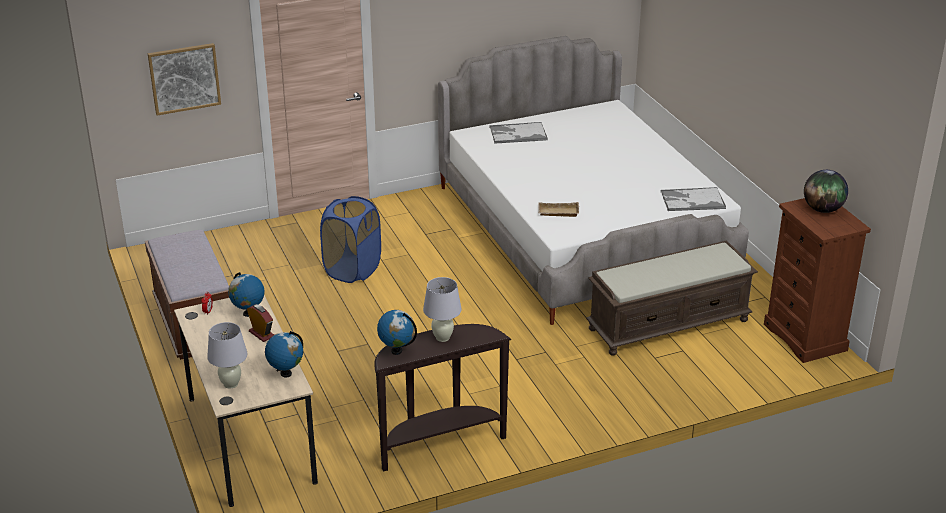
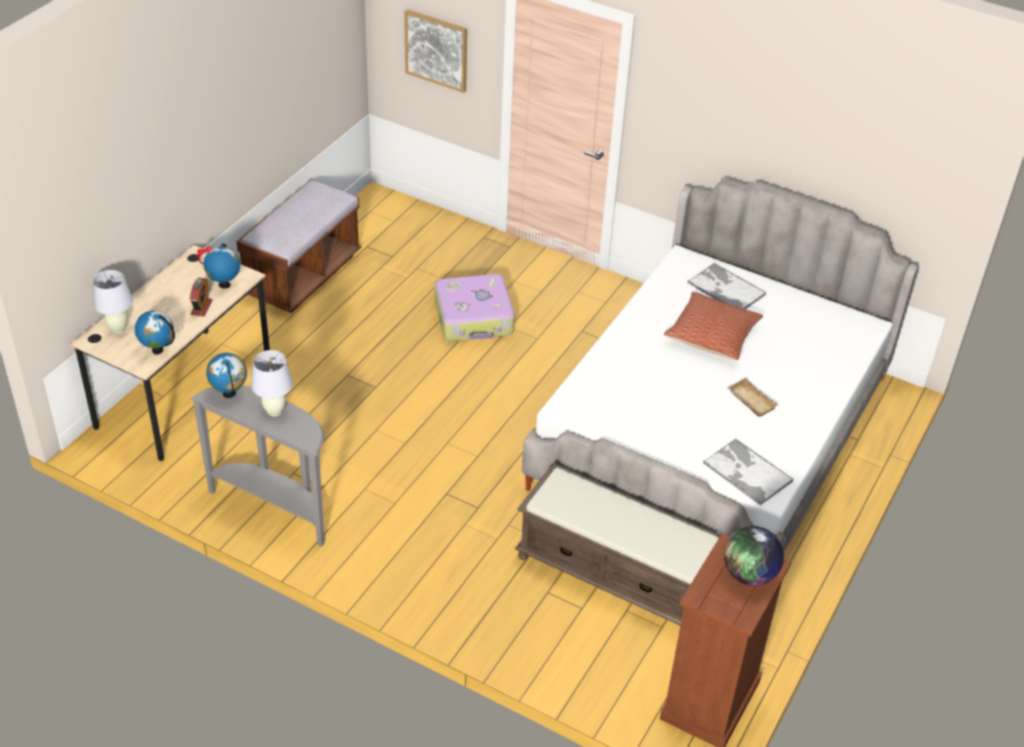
camera: 50 degrees right, 10 degrees up
(352, 270) = (474, 318): blue laundry basket -> suitcase
(439, 444) = (275, 507): brown console table -> grey console table
(555, 157) = (712, 335): none -> pillow
(557, 213) = (607, 387): beige tray -> beige tray (750, 401)

